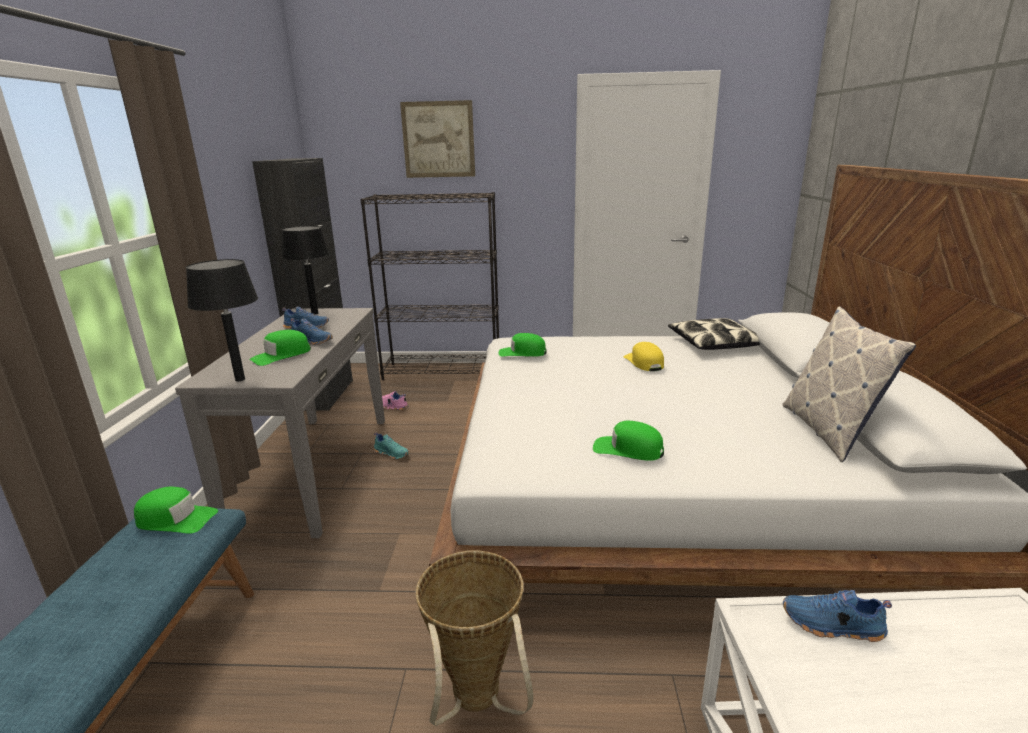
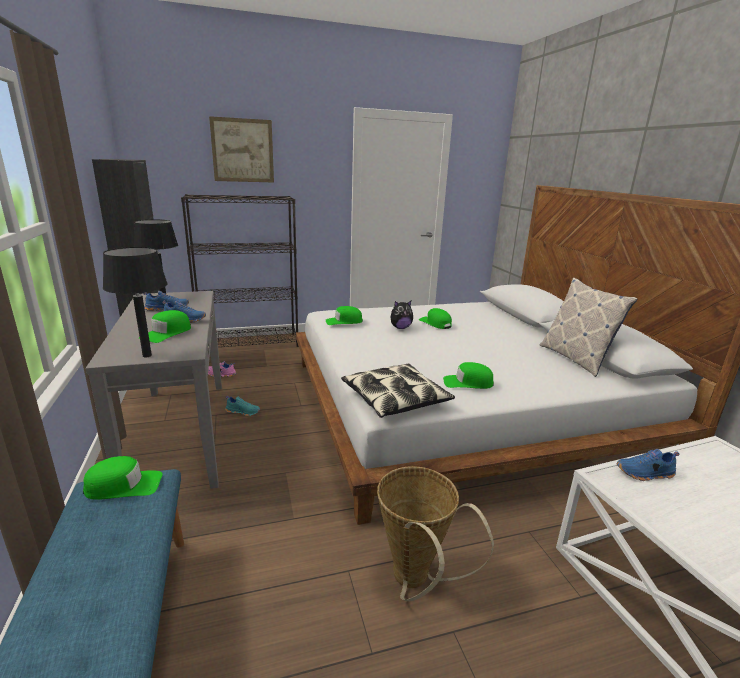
camera: 20 degrees left, 0 degrees up
(592, 365) = (400, 328): none -> plush toy
(644, 362) = (435, 323): yellow cap -> green cap
(714, 344) = (470, 308): pillow -> pillow (395, 399)

